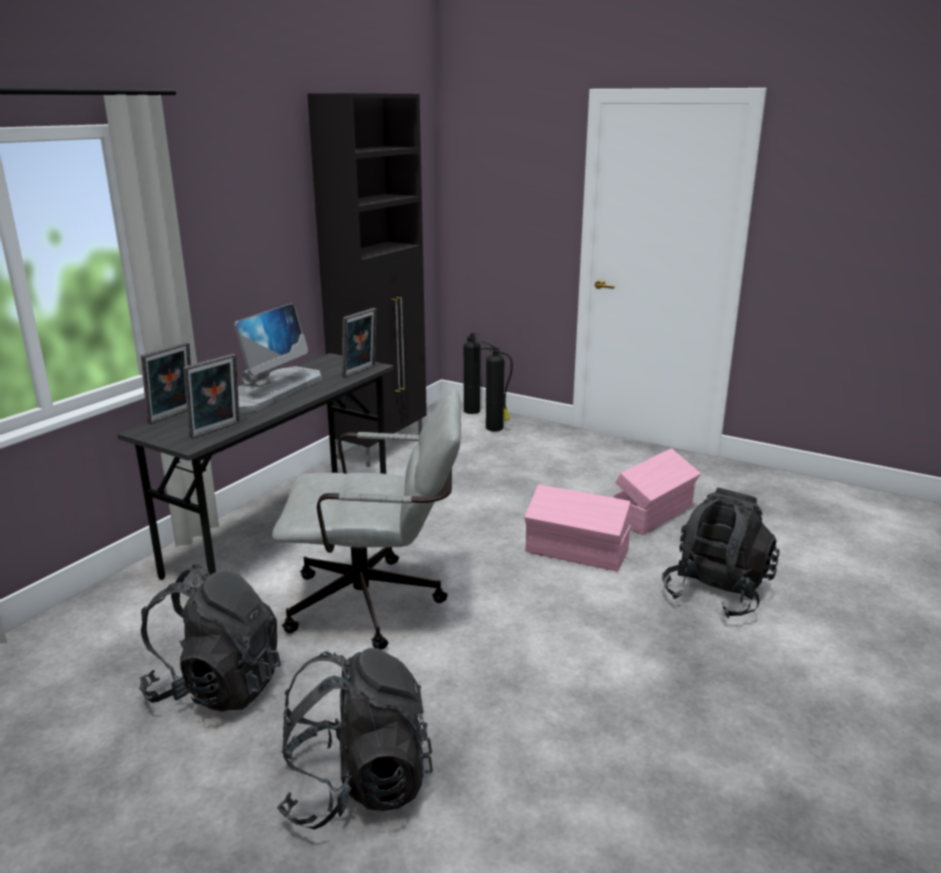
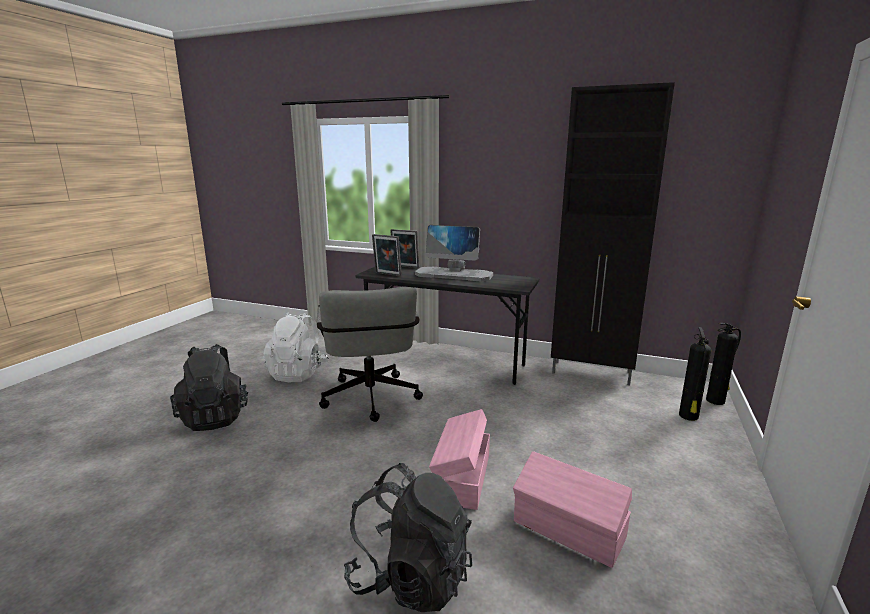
camera: 80 degrees right, 5 degrees down
(217, 686) = (298, 373): black backpack -> white backpack
(361, 372) = (505, 286): picture frame -> none

